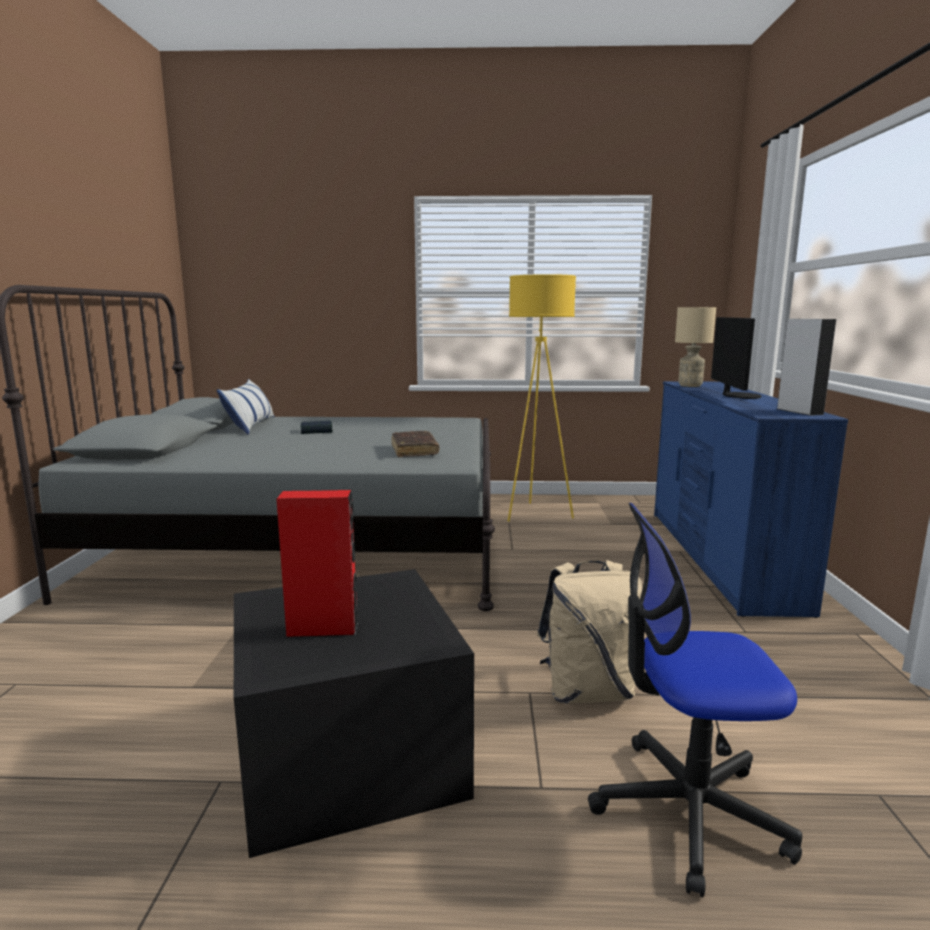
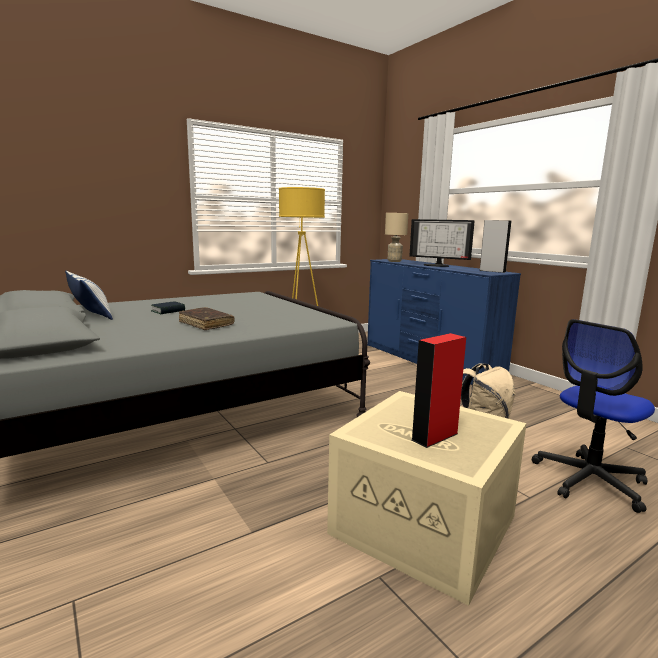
camera: 35 degrees left, 0 degrees up
(352, 756) = (427, 524): black storage box -> beige storage box
(414, 451) = (285, 316): brown book -> brown book (206, 324)
(737, 396) = (437, 265): monitor -> monitor turned 150 degrees clockwise

